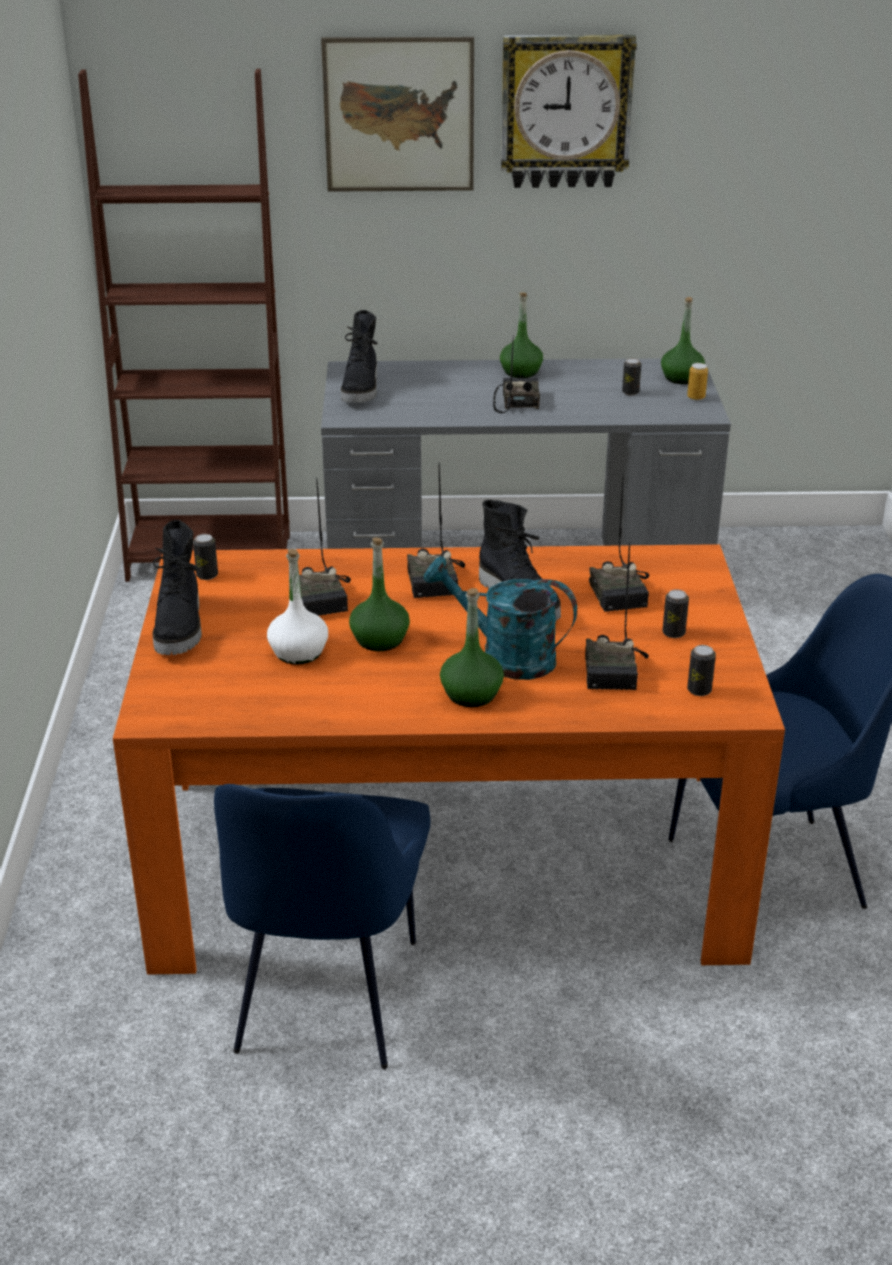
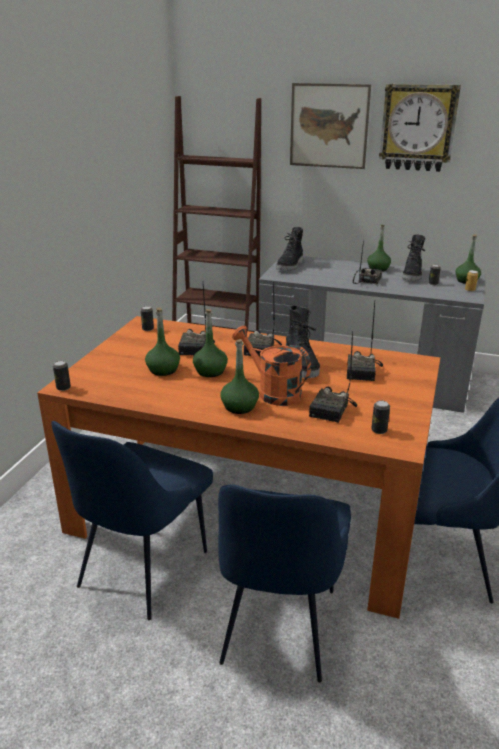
camera: 20 degrees right, 5 degrees down
(181, 628) = (115, 349): black boot -> black boot (412, 276)
(299, 652) = (163, 370): white bottle -> green bottle
(505, 657) = (273, 392): turquoise watering can -> orange watering can
(588, 1022) = (280, 626): none -> blue chair
(673, 633) = (382, 397): can -> can (63, 388)

